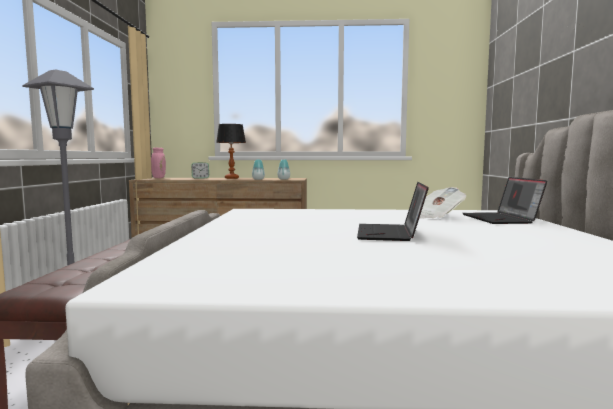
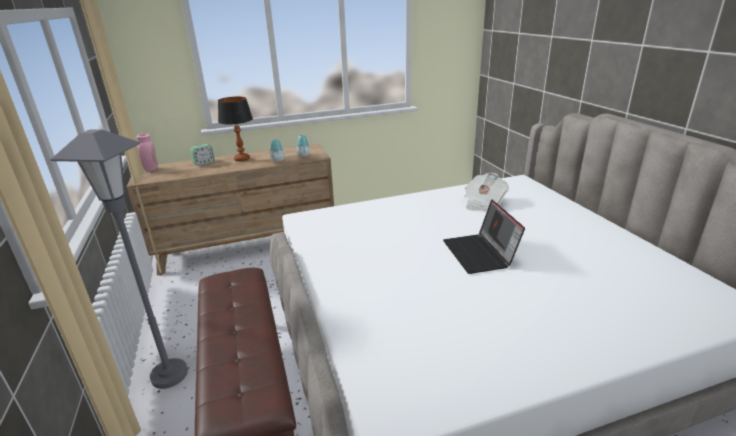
camera: 20 degrees left, 20 degrees up
(501, 219) = (534, 200): laptop -> none

